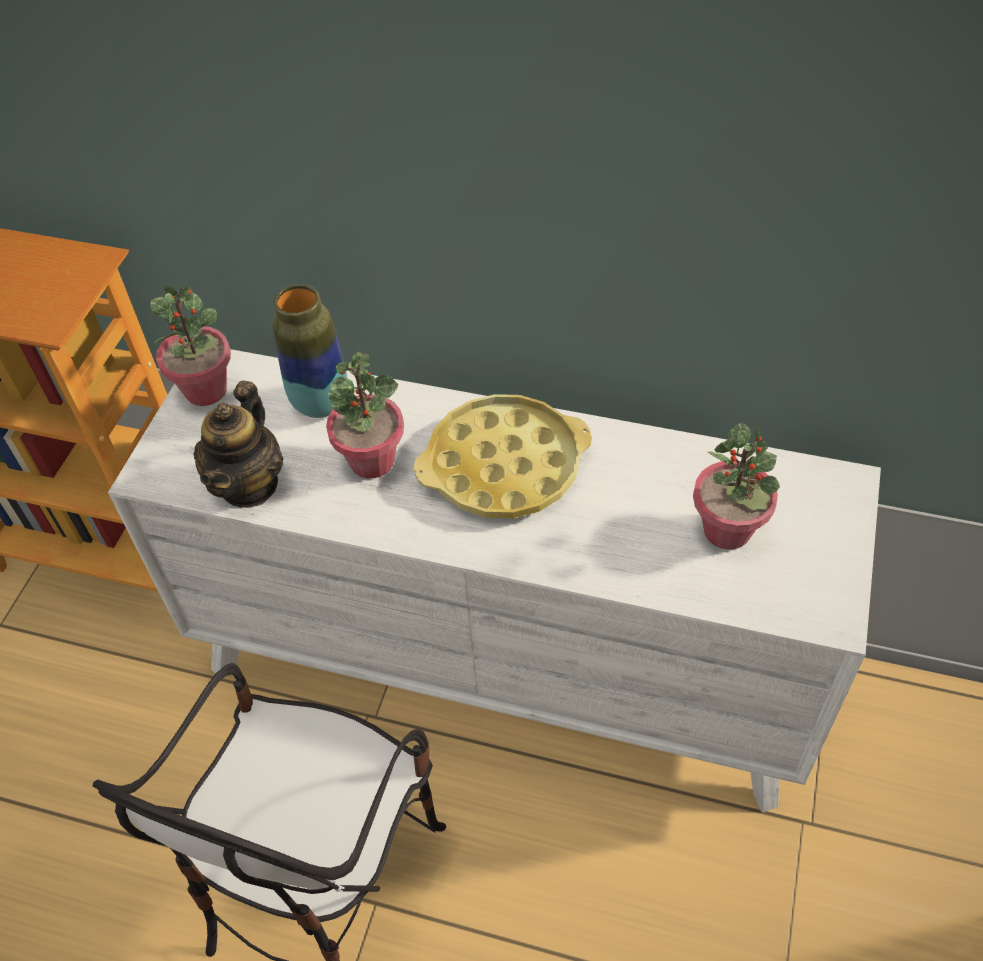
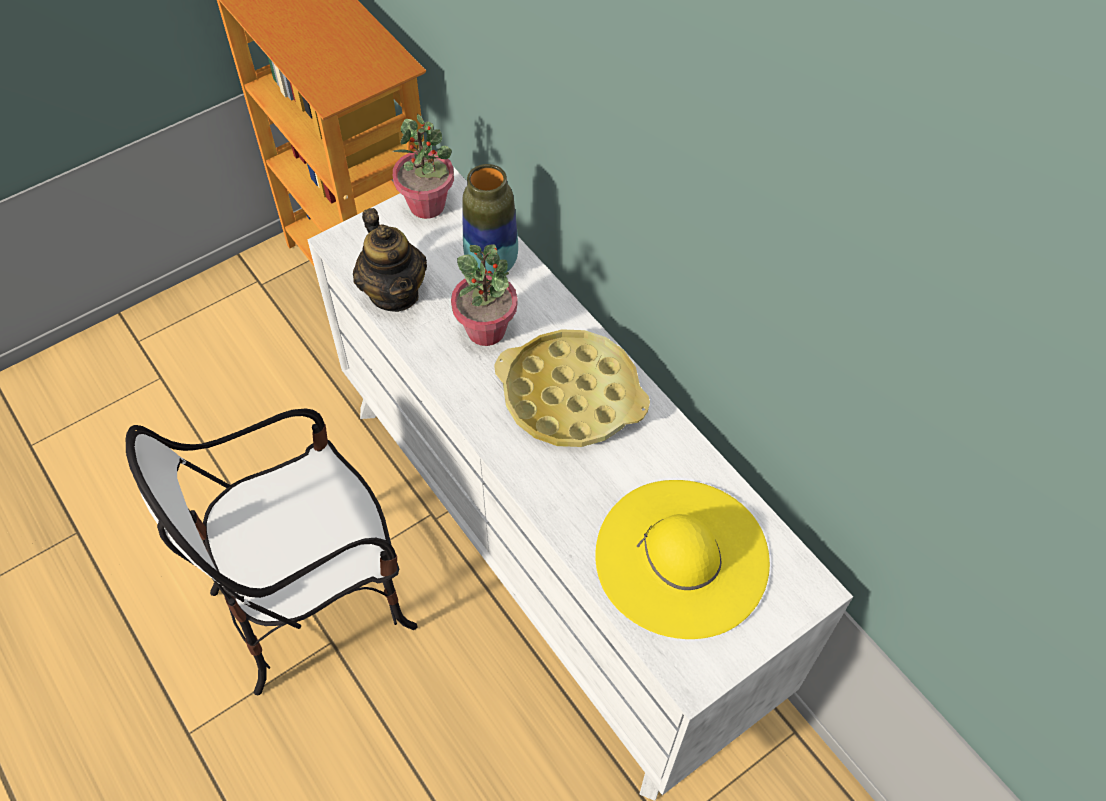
camera: 35 degrees right, 5 degrees up
(249, 484) = (394, 293): teapot -> teapot turned 75 degrees counterclockwise
(727, 530) = (682, 557): potted plant -> yellow hat

